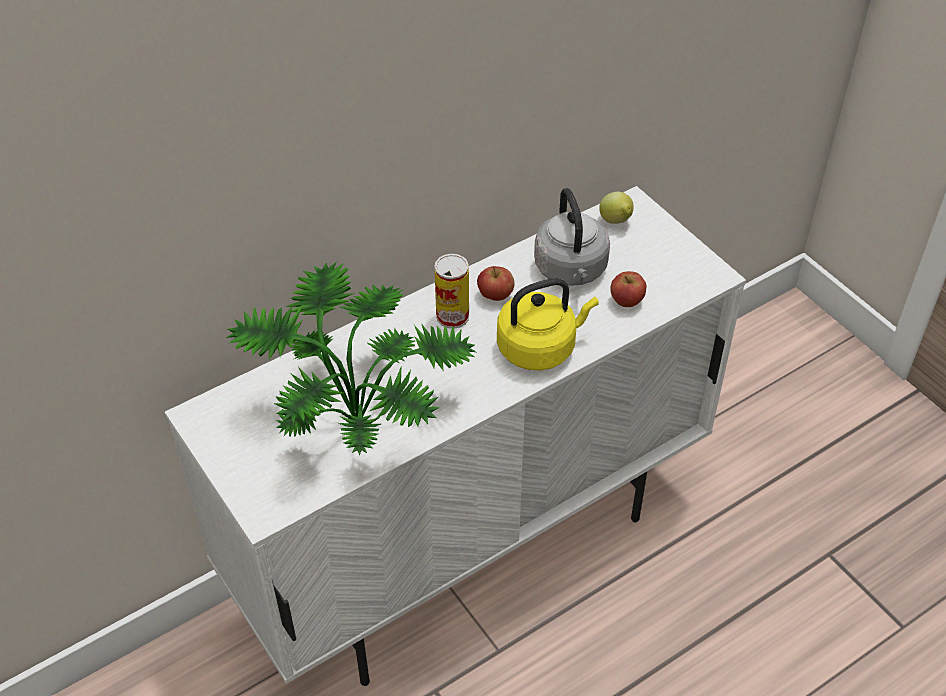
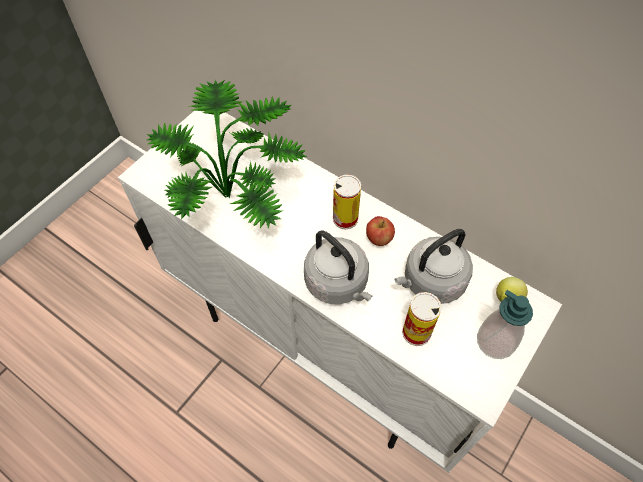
camera: 70 degrees right, 10 degrees up
(540, 347) = (338, 284): yellow kettle -> grey kettle
(627, 301) = (416, 332): apple -> can
(659, 246) = (495, 341): none -> soap dispenser

